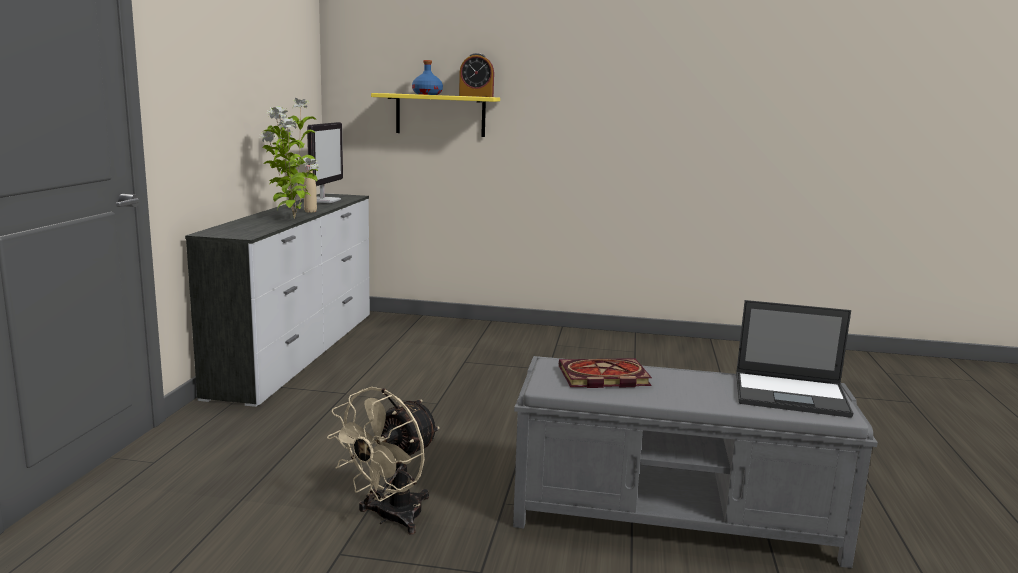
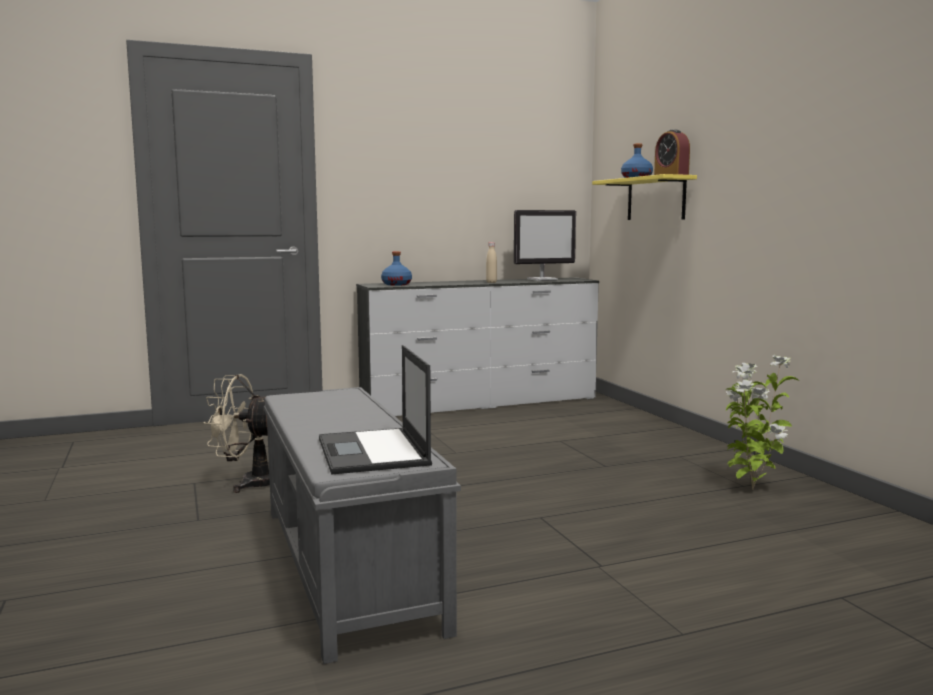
camera: 60 degrees right, 5 degrees down
(245, 229) = (396, 284): none -> blue bottle
(292, 218) = (457, 283): potted plant -> potted plant (750, 488)
(601, 377) = (330, 403): book -> none

